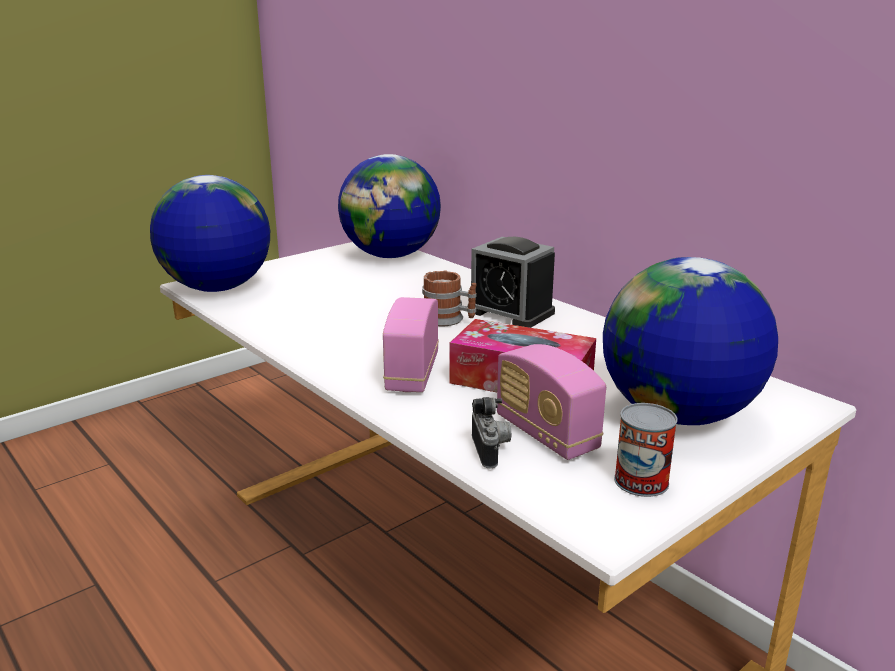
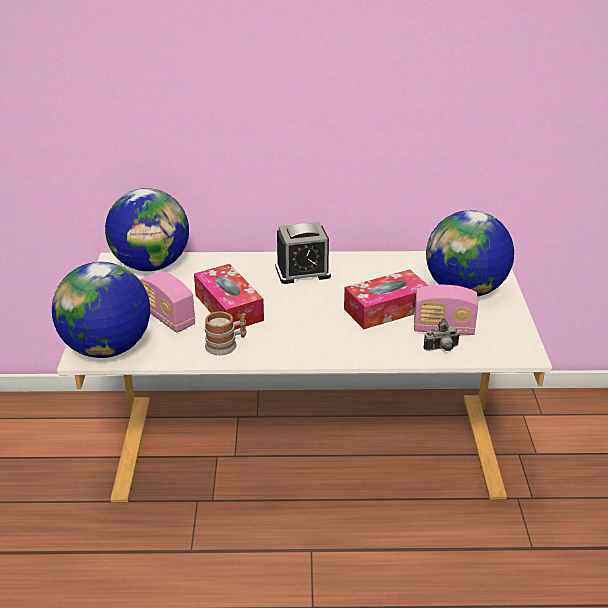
camera: 50 degrees left, 10 degrees up
(372, 306) = (229, 307): none -> tissue box
(412, 373) = (339, 334): radio -> radio (169, 318)
(449, 320) = (286, 294): mug -> mug (226, 345)
(491, 451) = (442, 349): camera -> camera turned 135 degrees clockwise
(641, 481) = (504, 327): can -> none

